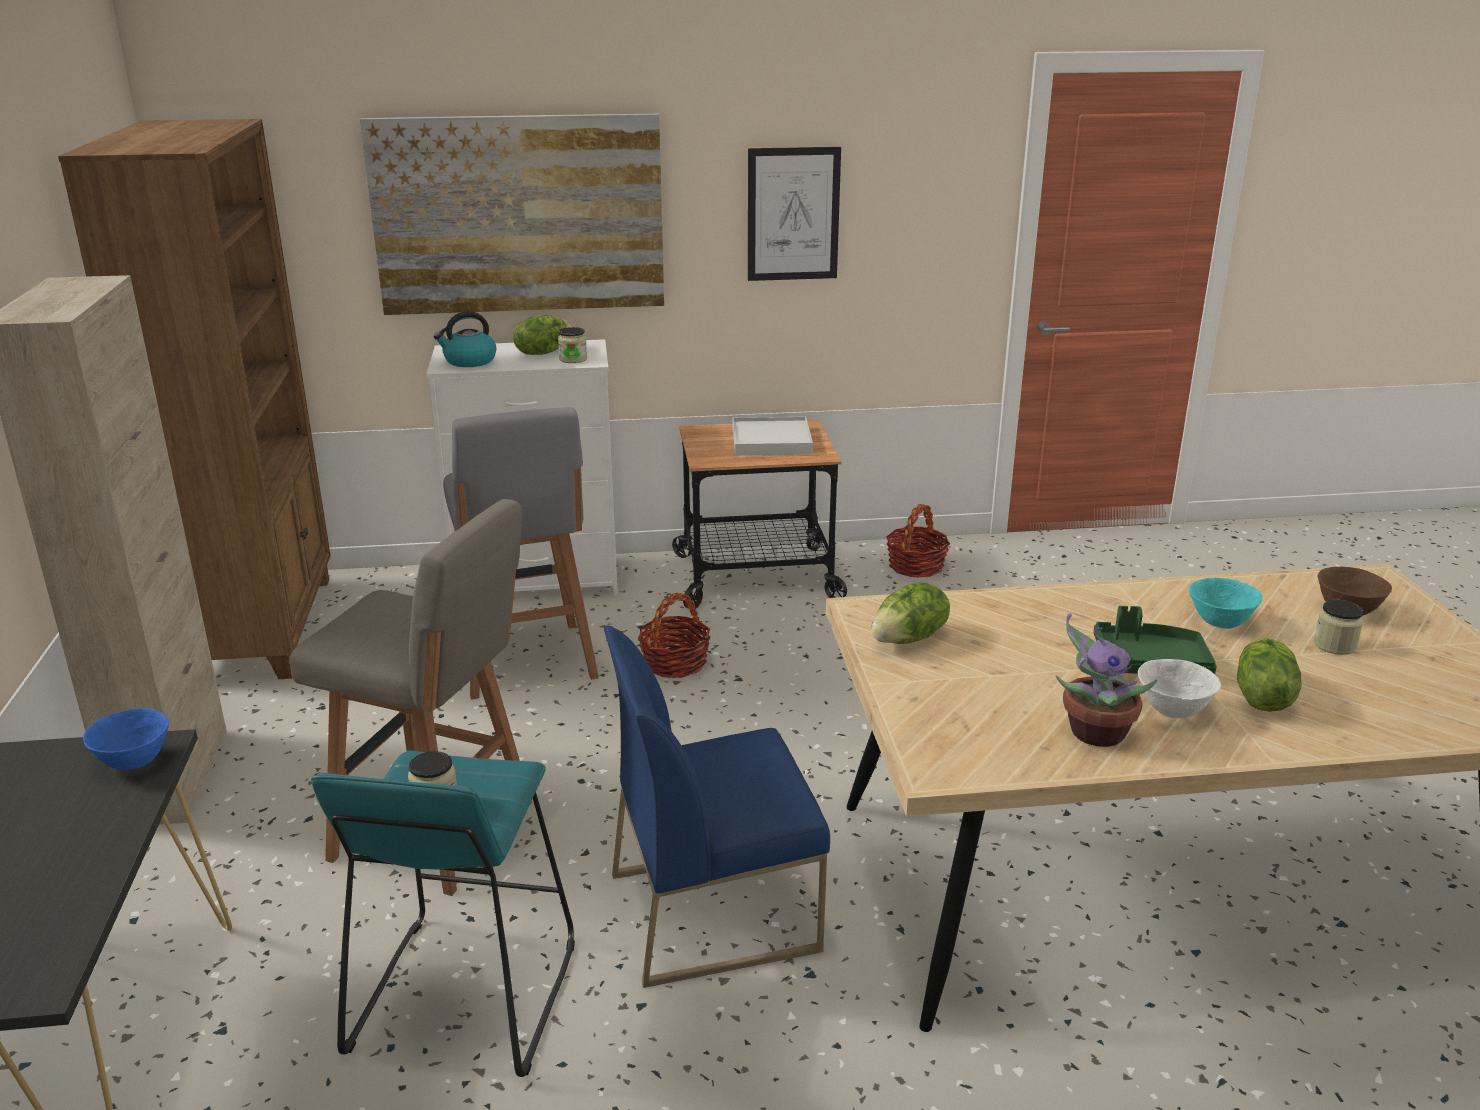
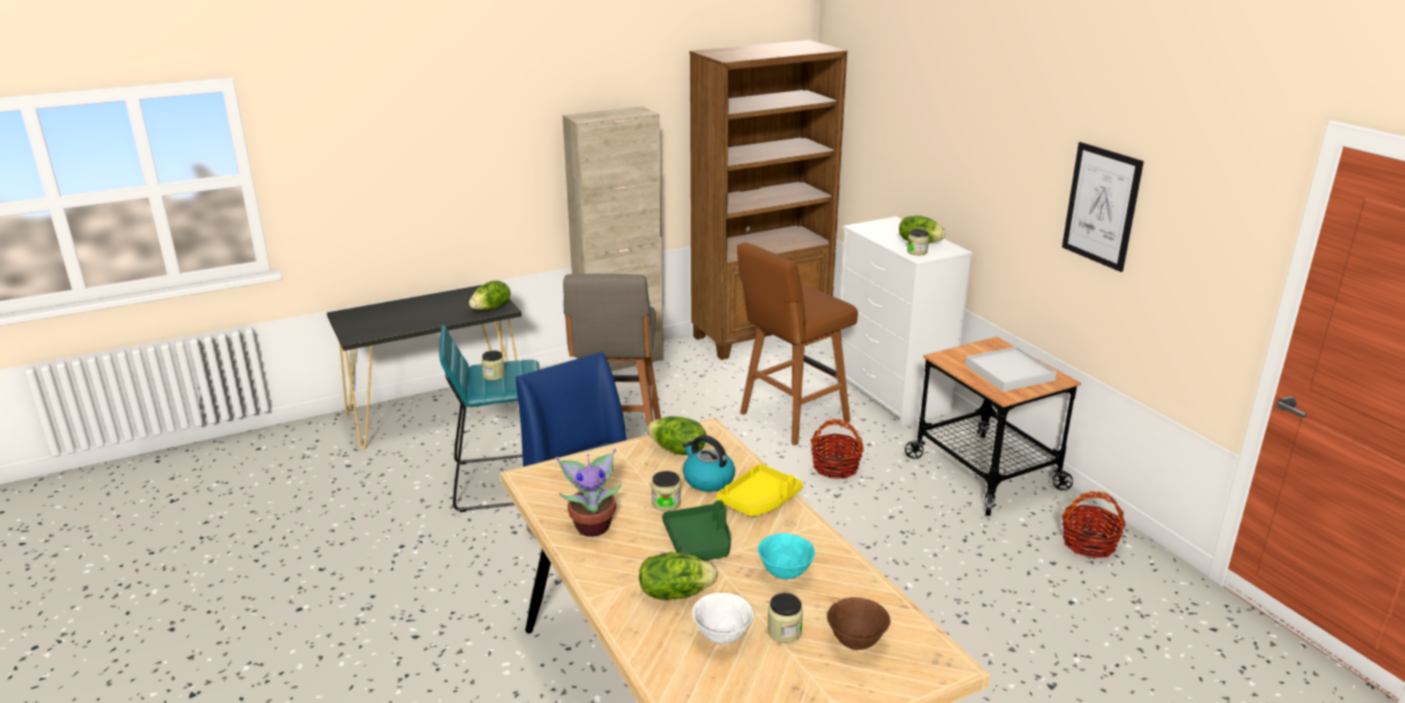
camera: 70 degrees right, 0 degrees up
(134, 762) = (491, 308): blue bowl -> lettuce
(469, 361) = (877, 229): kettle -> kettle (707, 480)
(519, 214) = (949, 146): picture -> none
(526, 663) = (791, 418): grey stool -> brown stool
(1048, 669) = (666, 503): none -> jar
(1058, 608) = (760, 500): none -> yellow tray
(1172, 710) = (636, 555): white bowl -> white bowl (722, 636)

